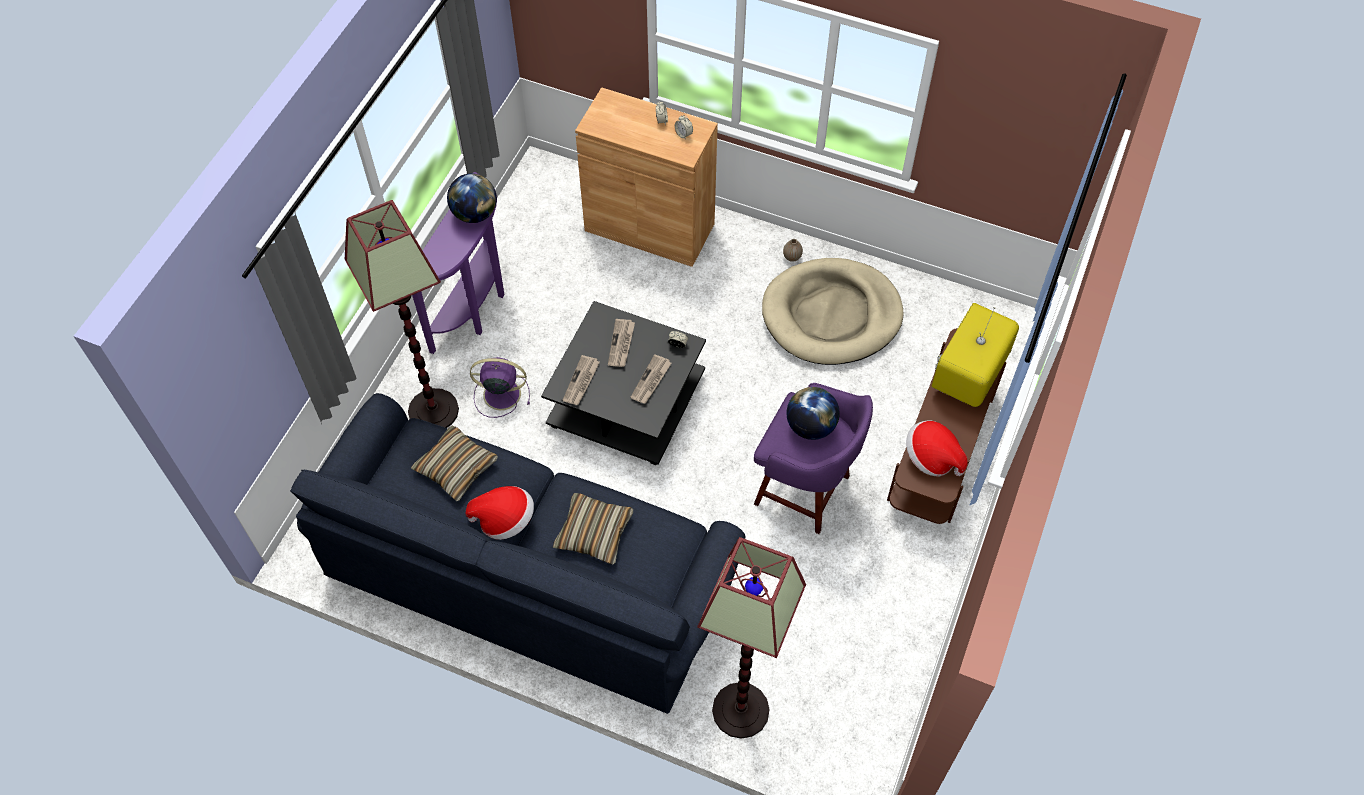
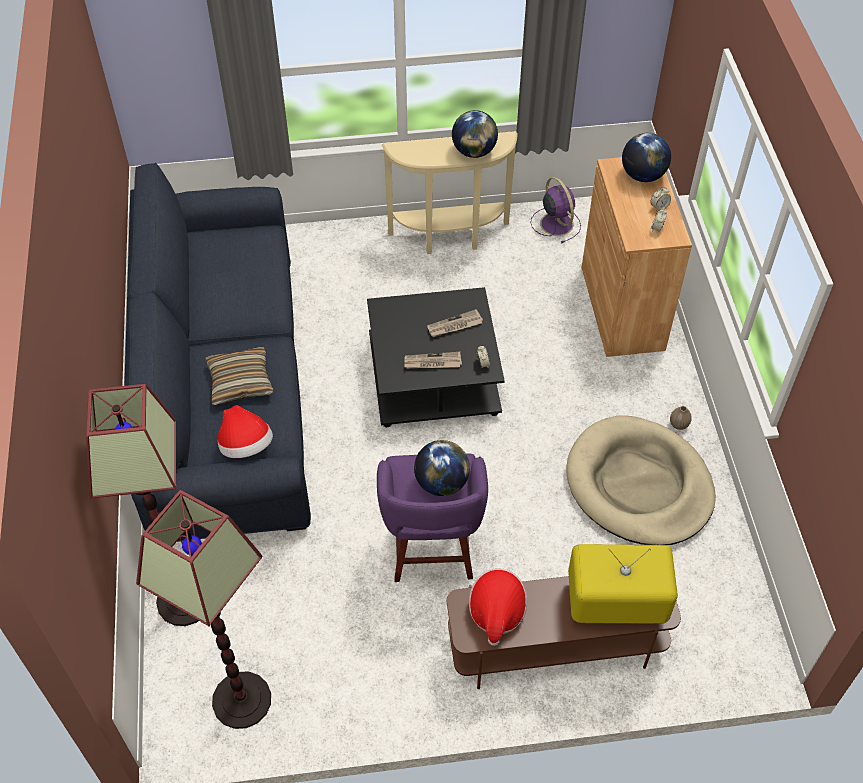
camera: 60 degrees right, 5 degrees down
(433, 411) = (337, 261): floor lamp -> floor lamp (241, 700)
(456, 467) = (247, 268): pillow -> none
(475, 307) = (450, 238): purple console table -> beige console table
(500, 394) = (381, 293): purple fan -> purple fan (555, 223)
(505, 520) = (218, 320): hat -> hat (246, 446)
(581, 382) = (398, 317): newspaper -> none
(618, 111) = (643, 175): none -> globe

